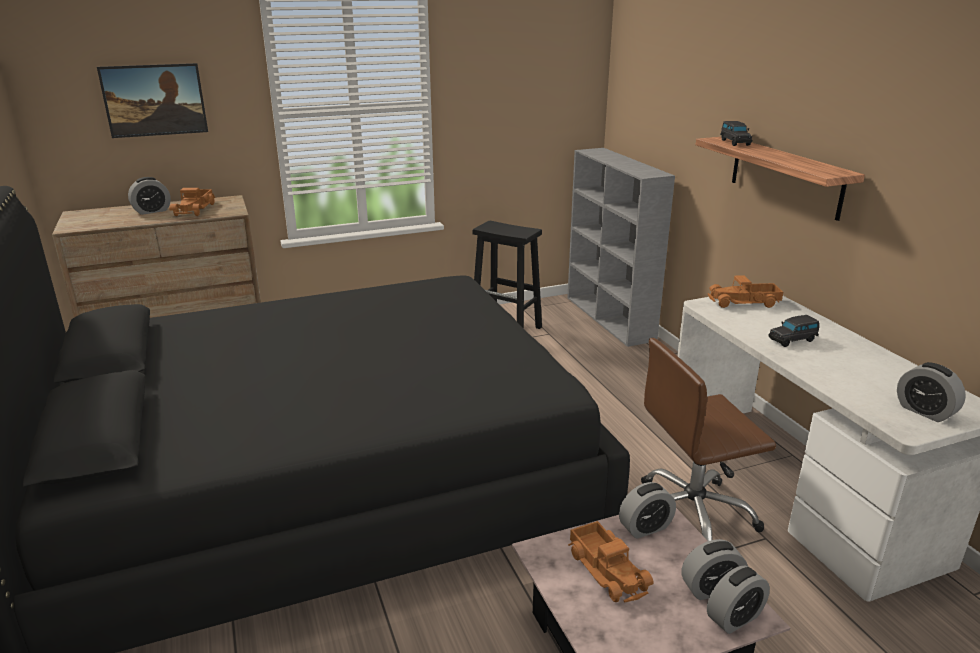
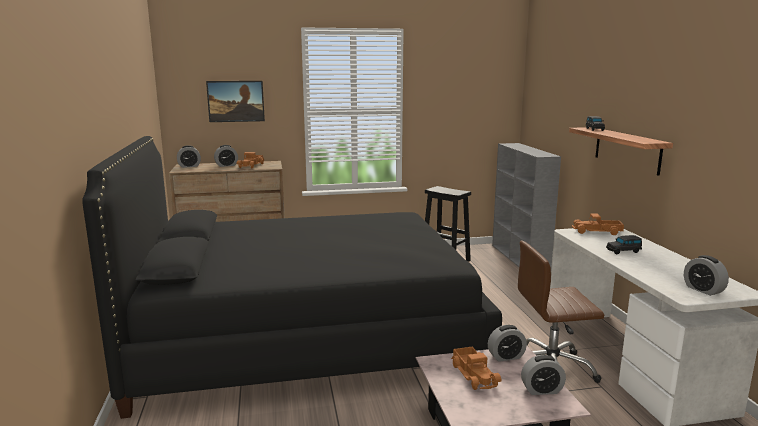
camera: 10 degrees right, 10 degrees down
(734, 618) = (553, 405): alarm clock -> alarm clock (189, 166)

